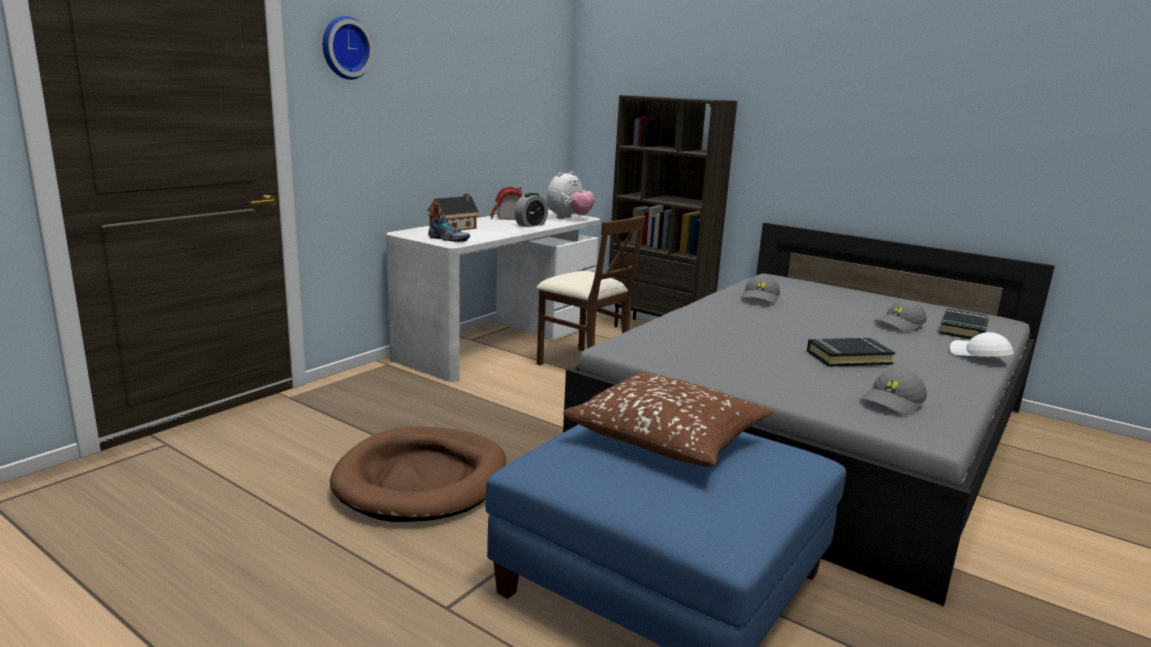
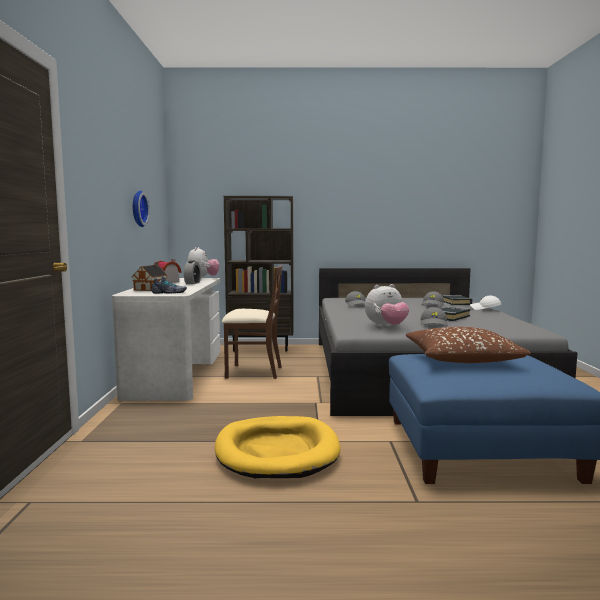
camera: 35 degrees left, 10 degrees down
(344, 48) = (86, 148): wall clock -> wall clock (137, 208)
(422, 480) = (277, 451): brown dog bed -> yellow dog bed
(687, 351) = (386, 327): none -> plush toy
(893, 402) = (506, 326): grey cap -> grey cap (434, 324)

